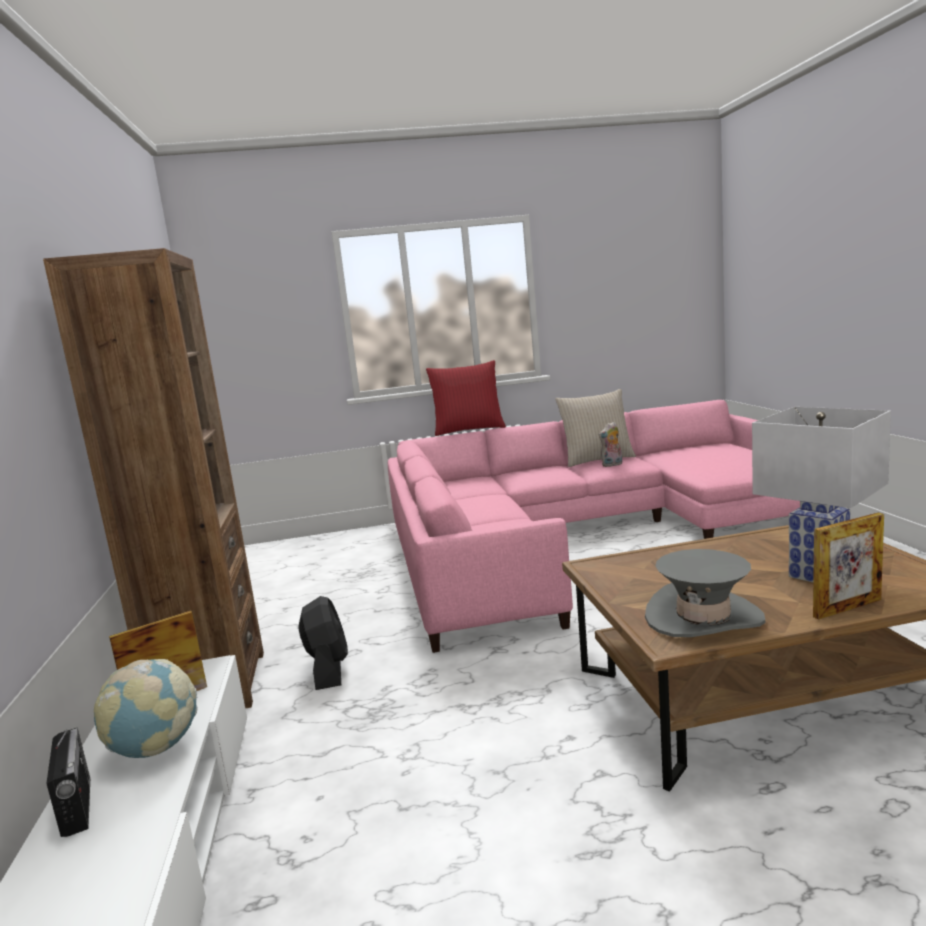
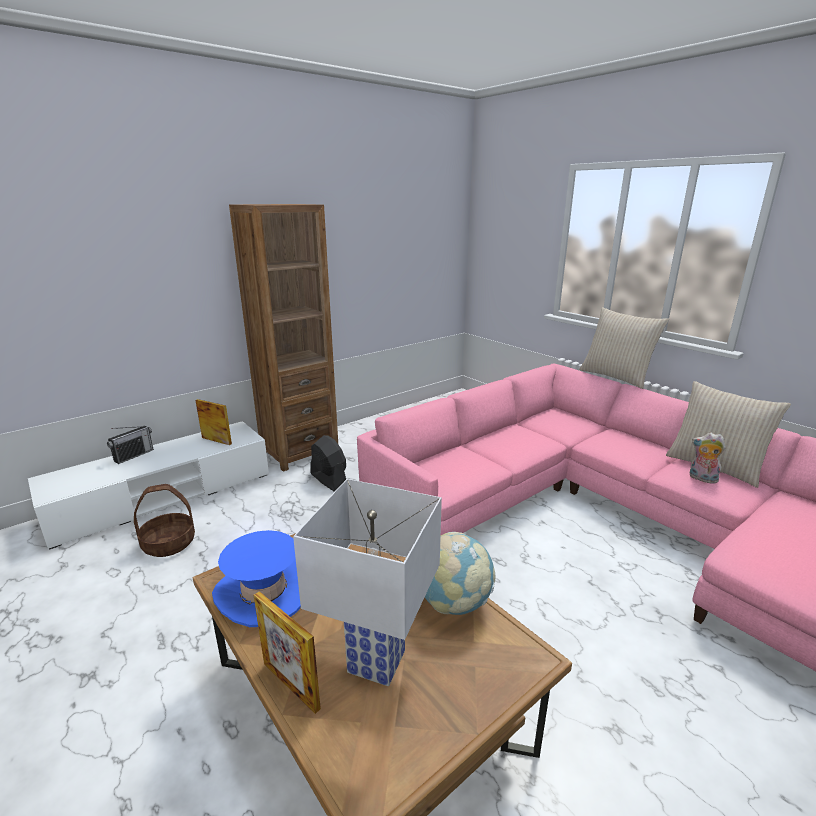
camera: 60 degrees right, 10 degrees up
(155, 748) = (174, 454): globe -> globe (454, 603)
(328, 669) = (328, 479): black fan -> black fan turned 90 degrees counterclockwise
(337, 849) = (169, 543): none -> basket
(468, 430) = (616, 377): red pillow -> beige pillow
(703, 617) = (264, 591): grey hat -> blue hat

